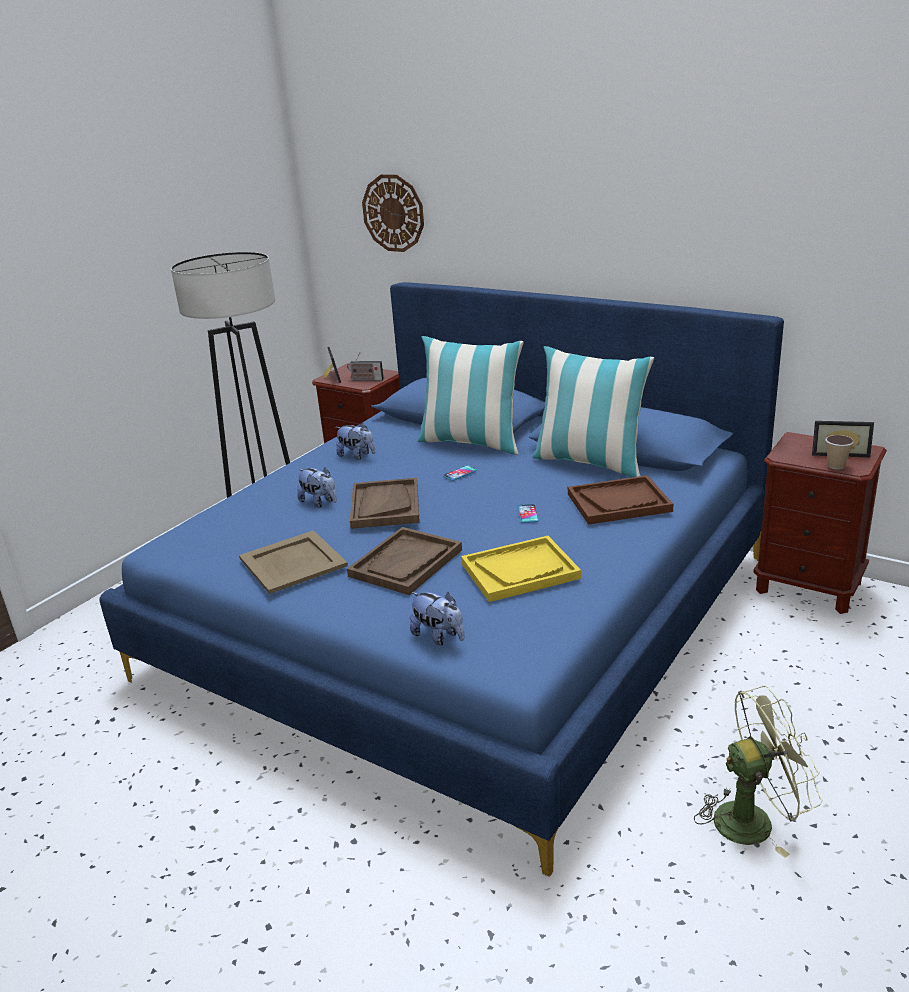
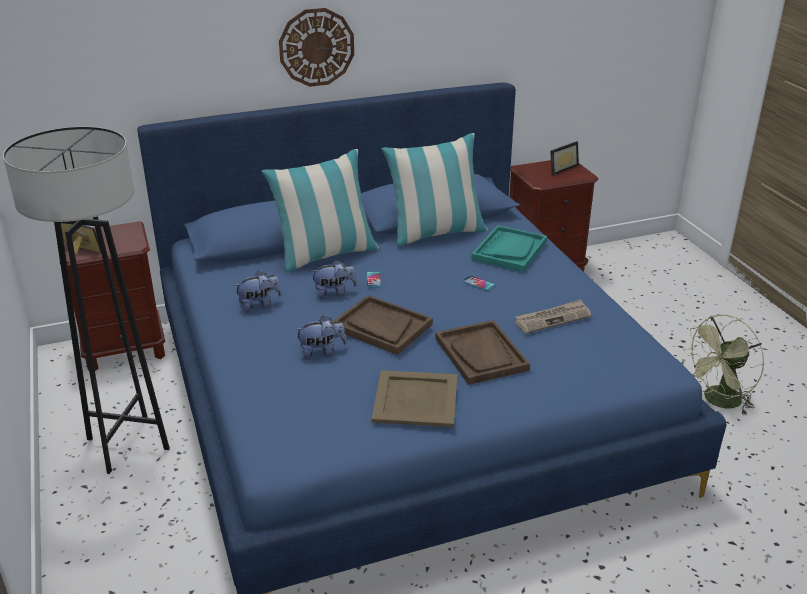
camera: 55 degrees left, 5 degrees up
(365, 380) = (123, 240): radio -> none
(393, 213) = (116, 54): wall clock -> wall clock (316, 47)
(439, 636) = (598, 380): plush toy -> plush toy (334, 293)
(520, 571) = (553, 318): yellow tray -> newspaper
(619, 502) = (509, 250): brown tray -> turquoise tray
(754, 819) = (718, 402): green fan -> green fan turned 150 degrees counterclockwise
(836, 466) = (574, 177): cup -> none

